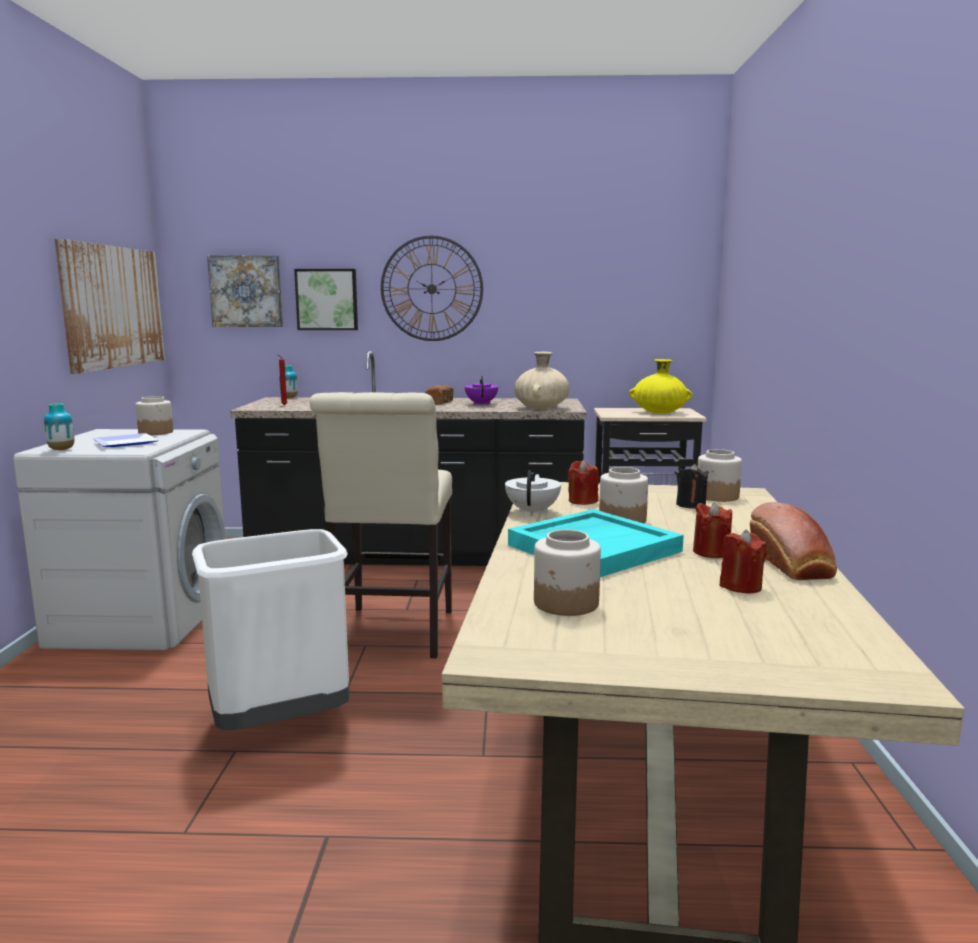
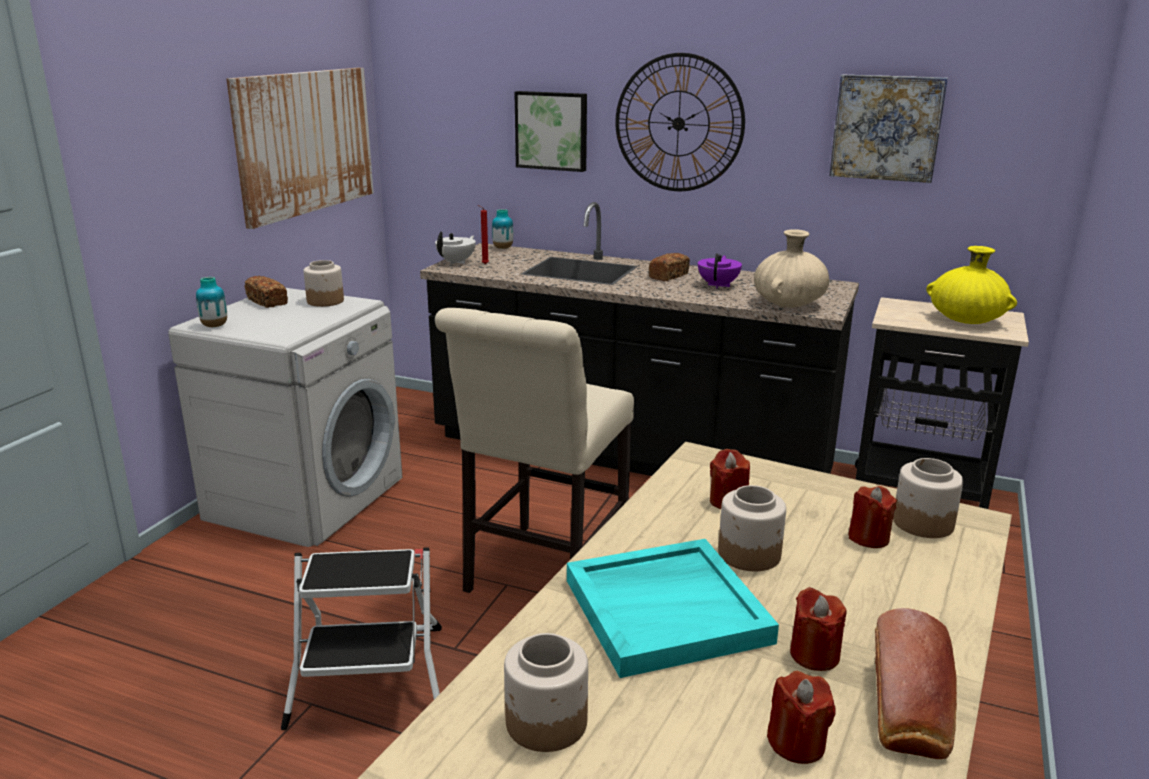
camera: 20 degrees right, 10 degrees up
(99, 436) = (267, 302): none -> bread
(128, 443) = (283, 321): plate -> none
(246, 291) = (463, 115): picture -> picture (886, 128)
(281, 722) = (371, 677): white trash can -> step ladder
(533, 512) = (648, 514): white teapot -> white teapot (457, 262)
(691, 505) = (868, 538): black candle -> red candle

